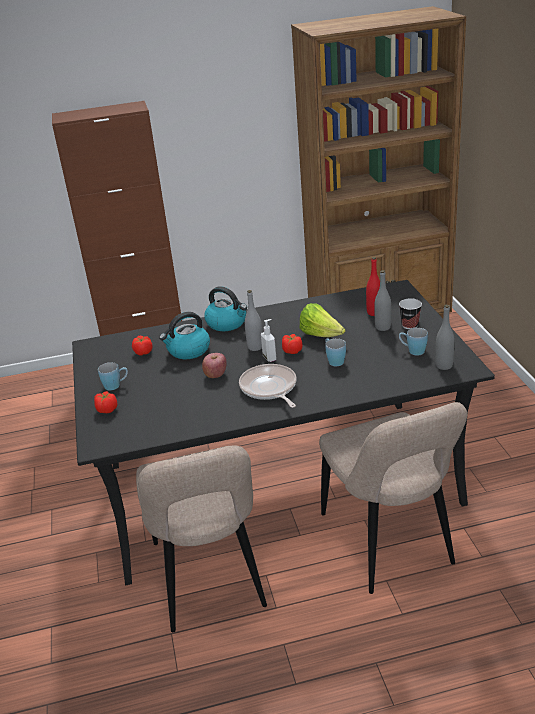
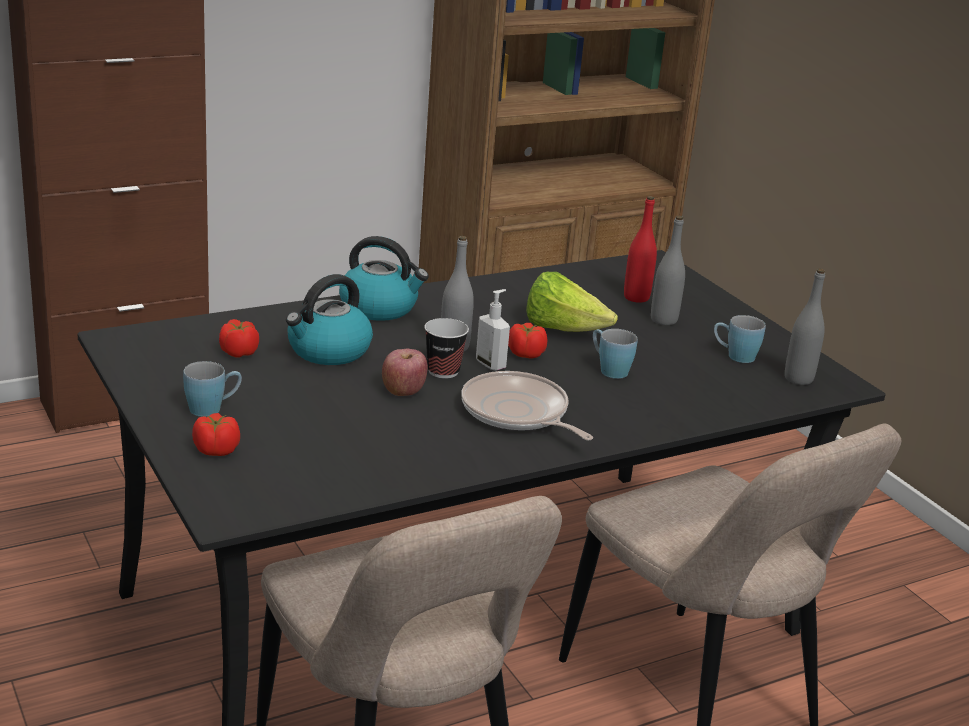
camera: 20 degrees left, 5 degrees down
(410, 325) = (707, 318): cup -> cup (443, 371)

